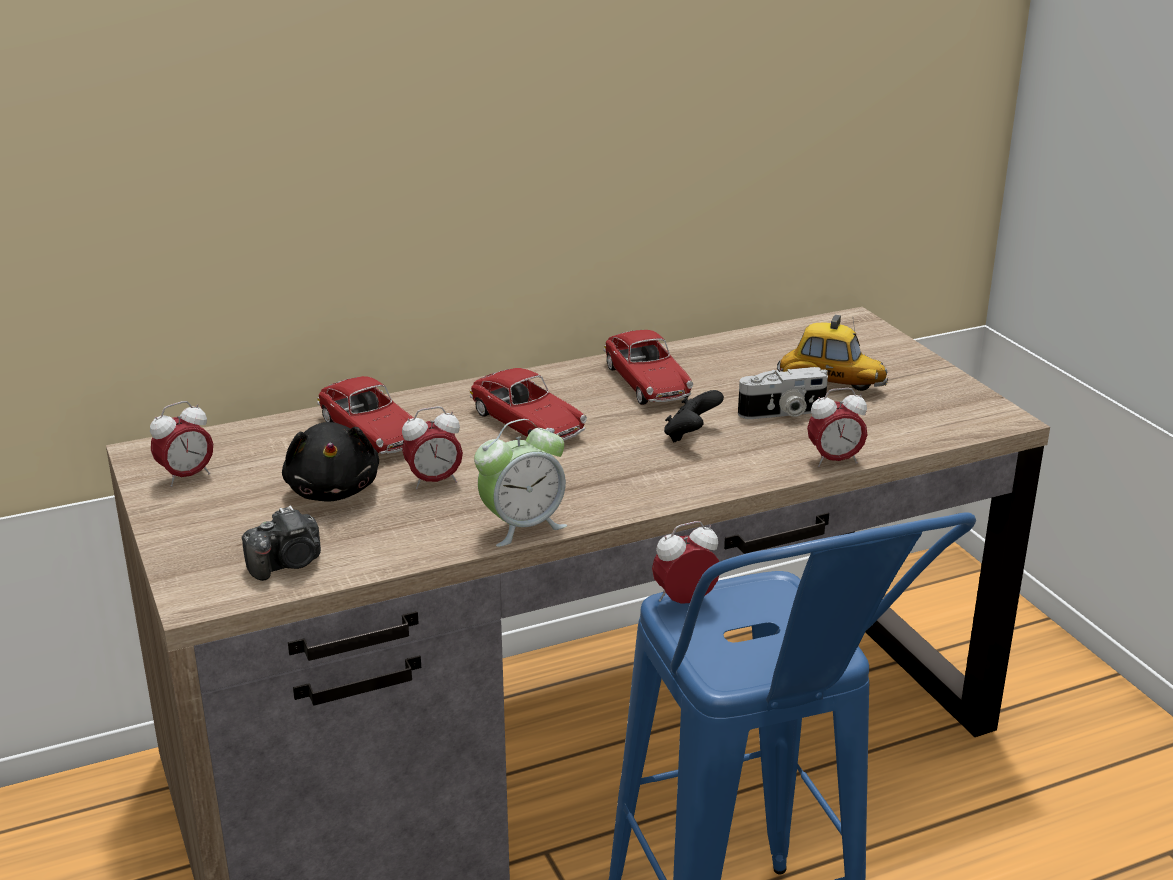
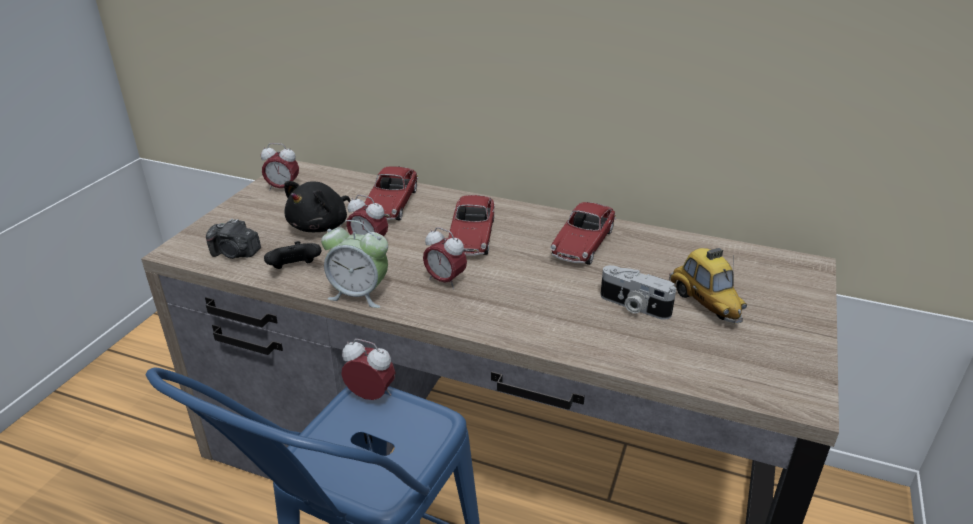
camera: 45 degrees right, 5 degrees up
(690, 436) = (547, 290): black game controller -> black game controller (295, 270)
(834, 461) = (607, 359): alarm clock -> alarm clock (445, 281)

